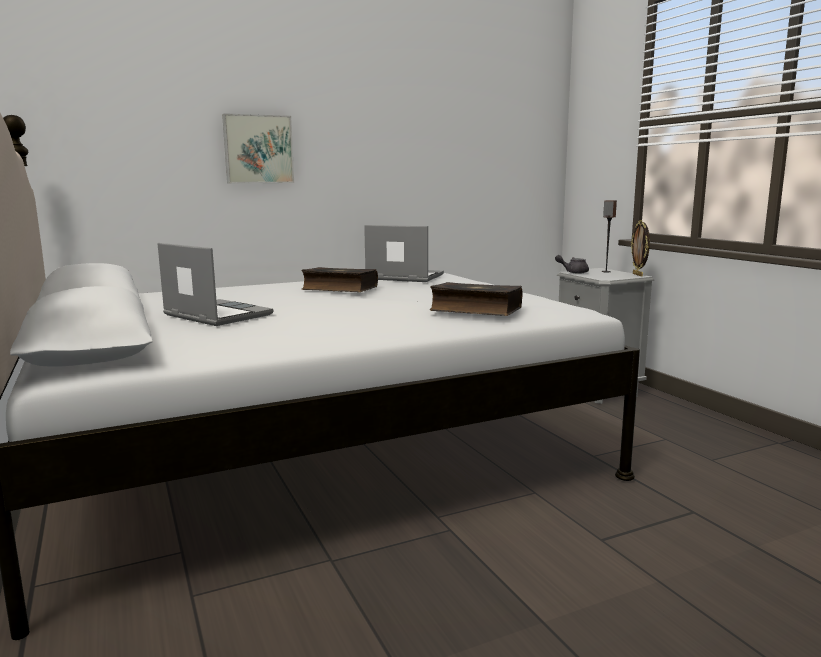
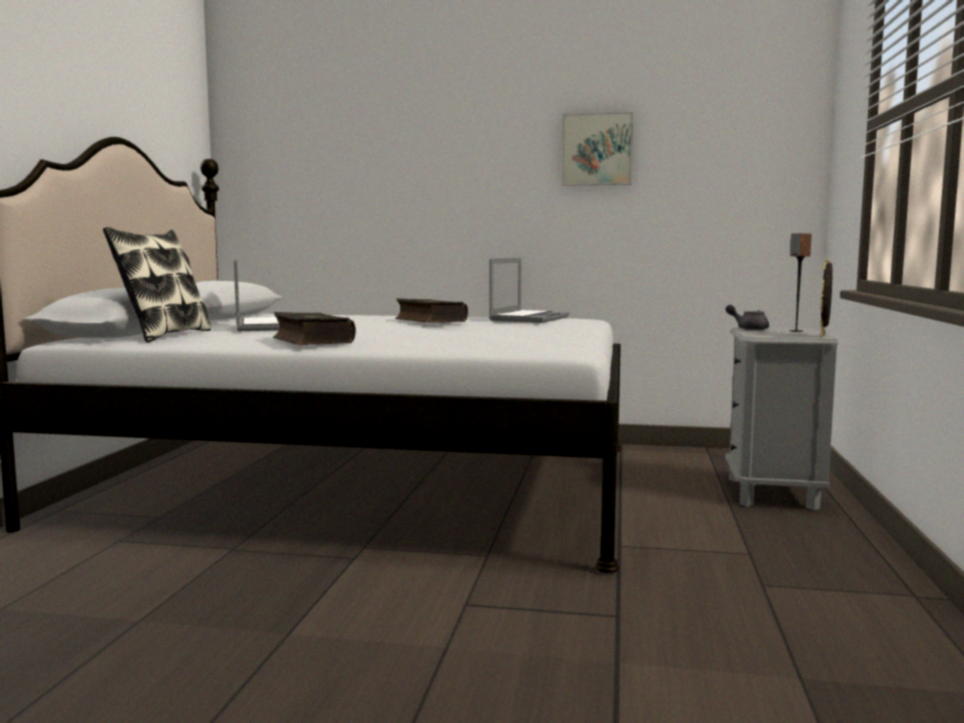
camera: 35 degrees right, 5 degrees down
(158, 345) = (164, 335): none -> pillow
(258, 149) = (419, 182): picture -> picture (597, 149)
(403, 277) = (528, 319): laptop -> laptop turned 60 degrees clockwise
(475, 310) = (453, 338): book -> book (311, 341)

